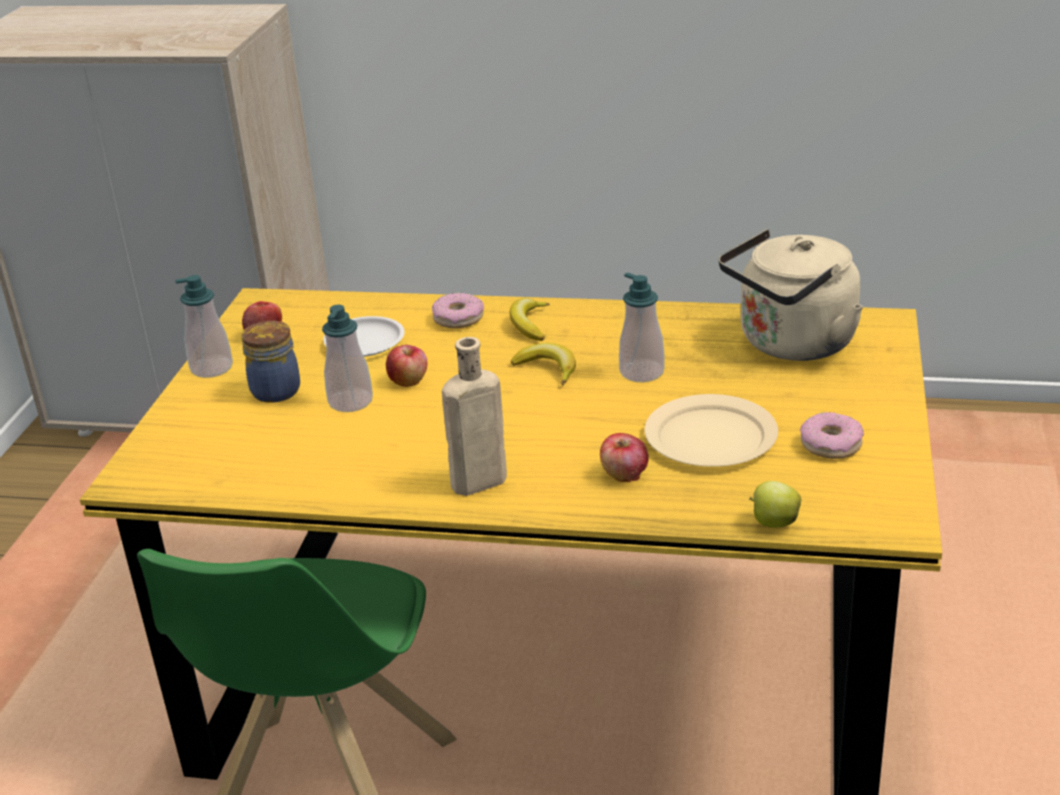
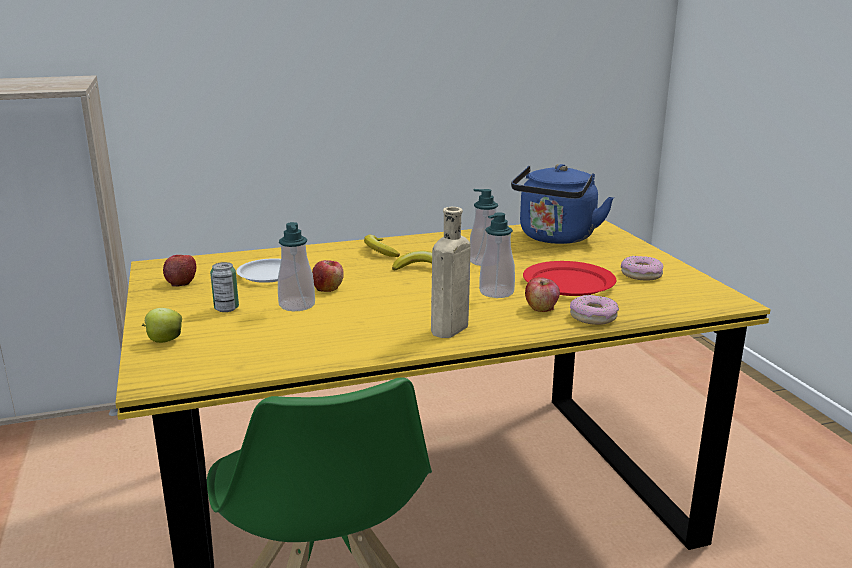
camera: 30 degrees left, 10 degrees down
(211, 368) = (155, 305): soap dispenser -> soap dispenser (496, 292)
(275, 390) = (226, 308): jar -> can
(458, 318) = (325, 254): donut -> donut (593, 317)
(709, 437) = (568, 283): beige plate -> red plate
(773, 523) = (663, 313): apple -> apple (164, 341)
(792, 345) = (555, 238): beige kettle -> blue kettle

